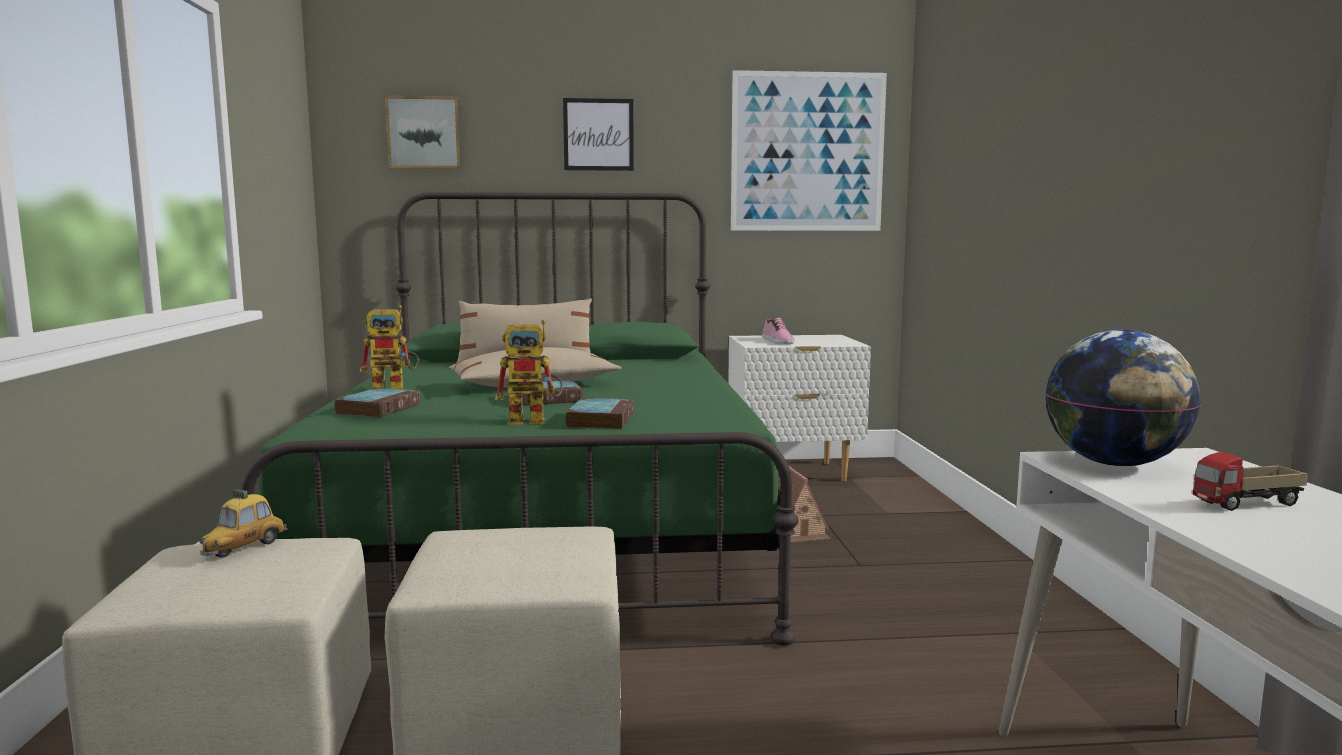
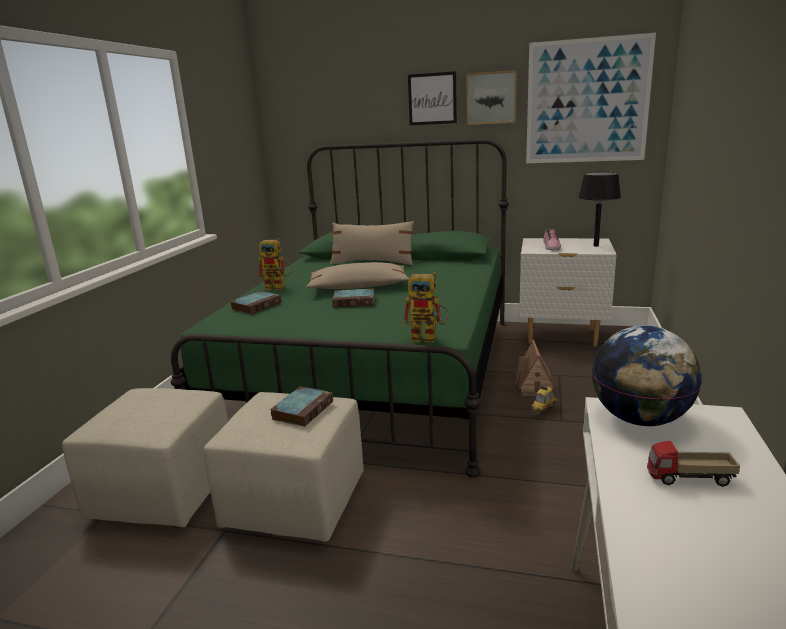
camera: 20 degrees right, 10 degrees up
(244, 548) = (159, 396): toy car -> toy car (543, 409)
(424, 133) = (321, 105): picture -> picture (491, 98)
(535, 420) = (331, 323): toy robot -> toy robot (429, 338)
(600, 420) = (368, 326): book -> book (303, 409)
(835, 340) = (596, 246): none -> black table lamp

